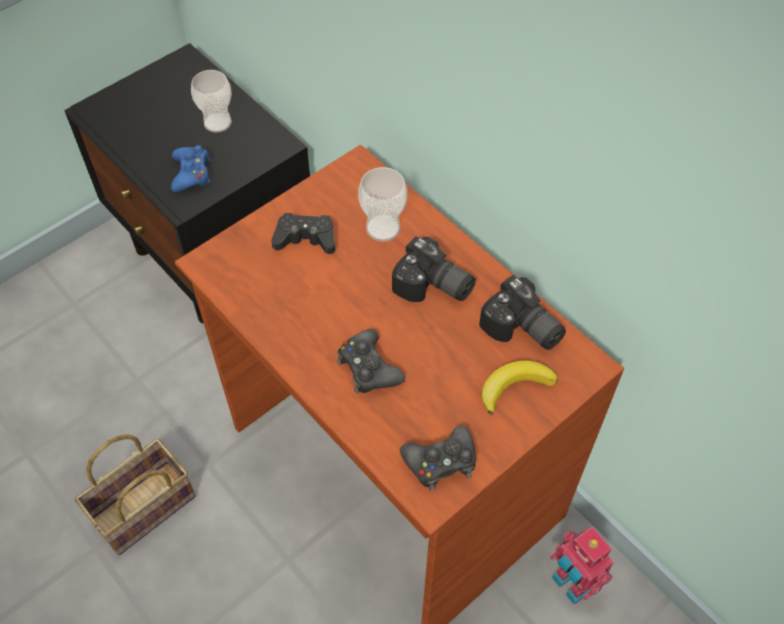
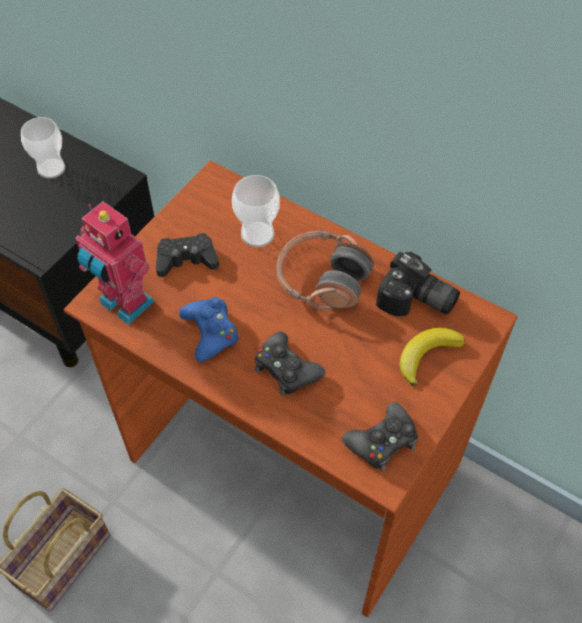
camera: 15 degrees left, 0 degrees up
(192, 174) = (40, 222): blue game controller -> blue game controller (210, 332)
(433, 287) = (322, 280): camera -> headphones
(571, 584) = (482, 526): toy robot -> toy robot (124, 304)

